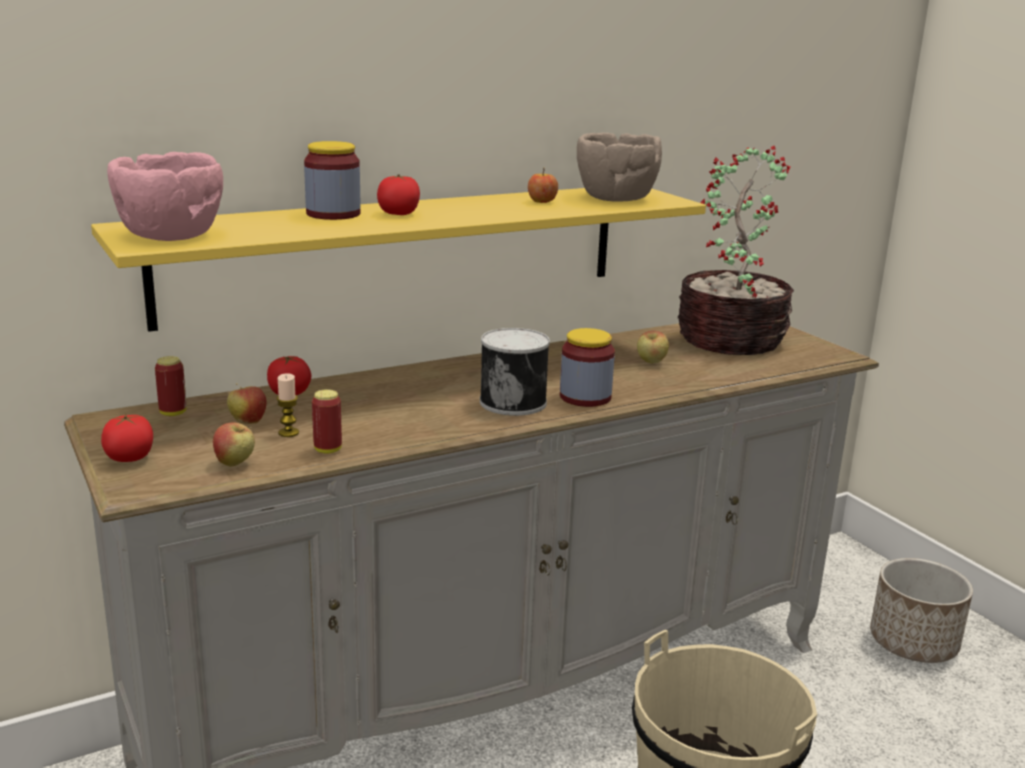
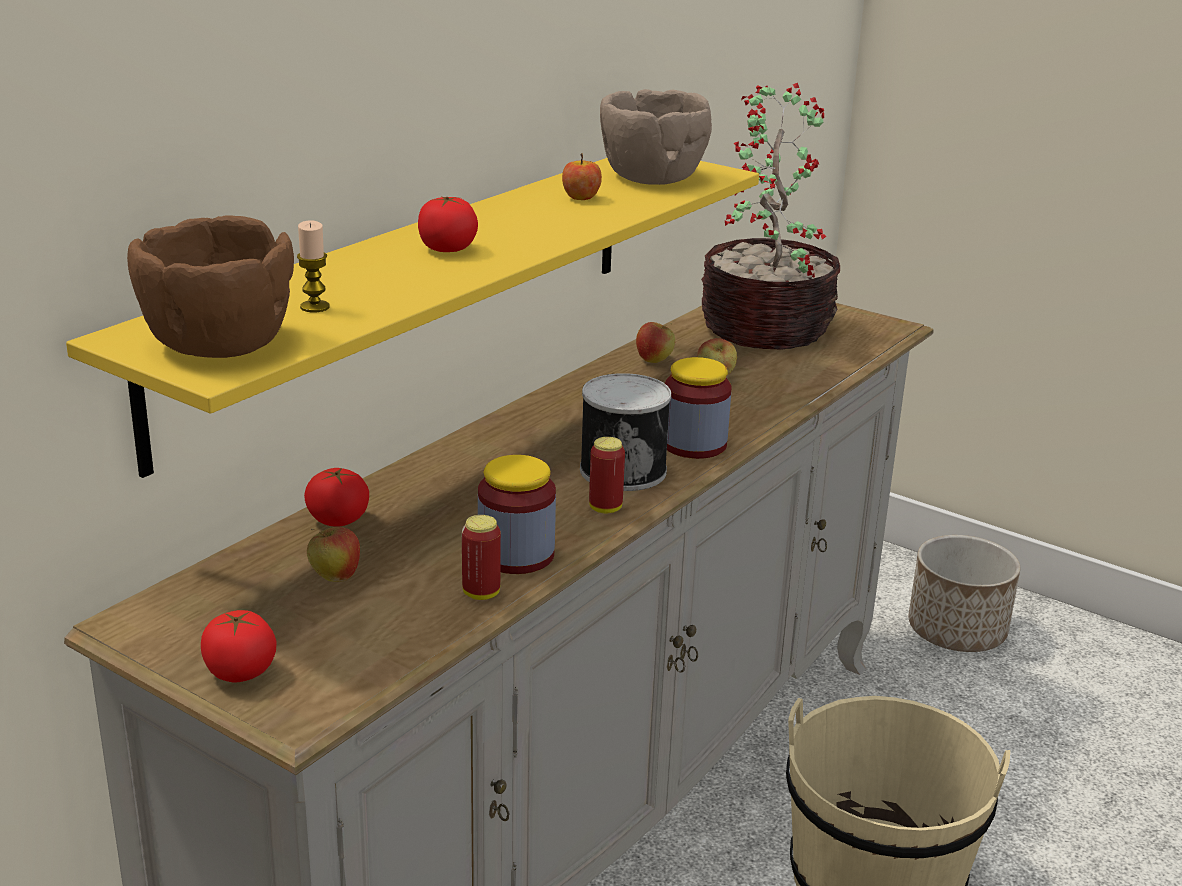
camera: 25 degrees left, 5 degrees up
(168, 235) = (217, 344): pink bowl -> brown bowl
(173, 413) = (217, 588): can -> can (605, 508)
(235, 464) = (390, 644): apple -> apple (654, 360)
(288, 433) = (405, 580): candle -> candle (315, 307)
(333, 214) = (368, 263): jar -> jar (516, 555)

